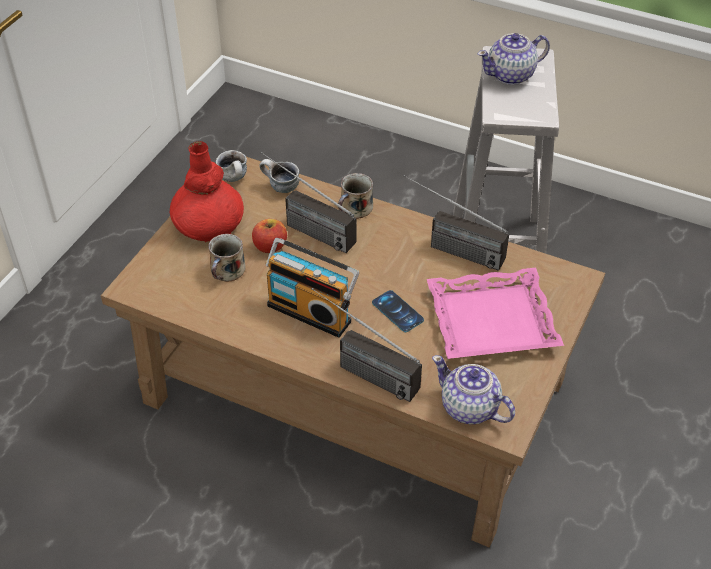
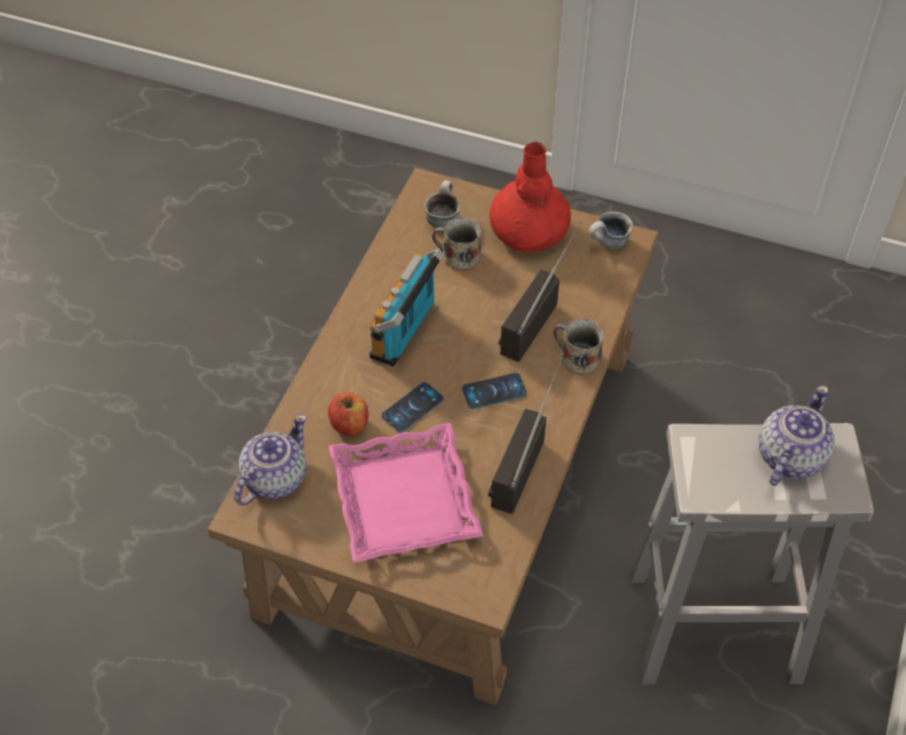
camera: 85 degrees right, 5 degrees up
(270, 246) = (501, 286): apple -> apple (349, 425)
(280, 187) = (601, 285): mug -> mug (442, 219)
(359, 370) = (325, 378): radio -> none
(385, 260) = (494, 391): none -> phone
(511, 75) = (789, 457): teapot -> teapot turned 60 degrees clockwise

